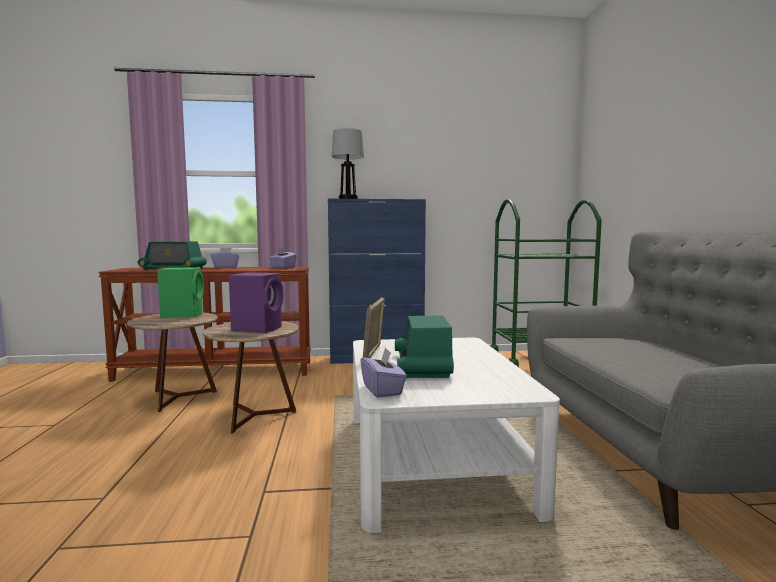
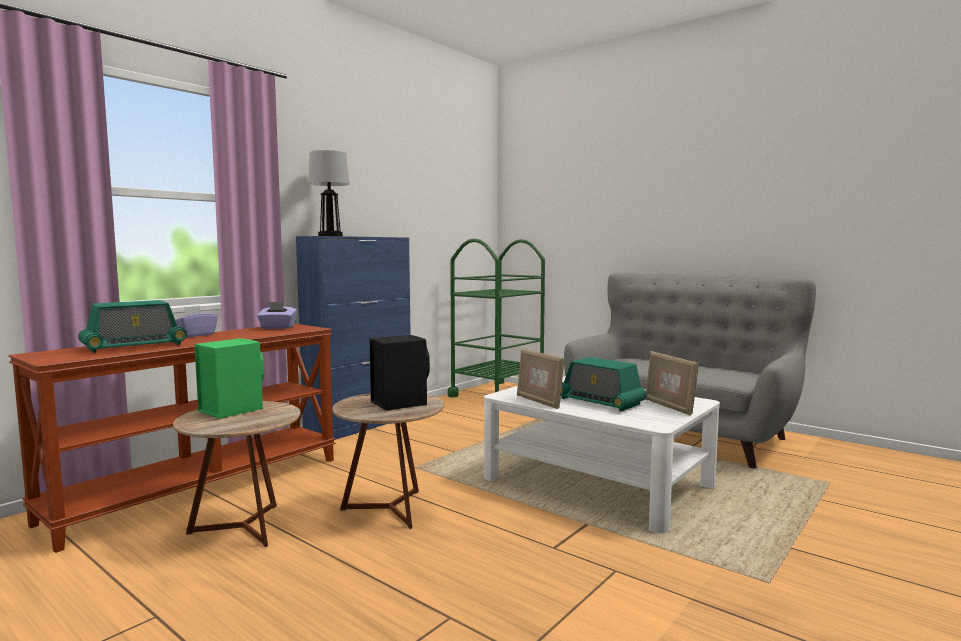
camera: 45 degrees left, 0 degrees up
(258, 329) = (398, 403): purple speaker -> black speaker
(383, 390) = (638, 421): purple tissue box -> none
(470, 388) = (669, 407): none -> picture frame

